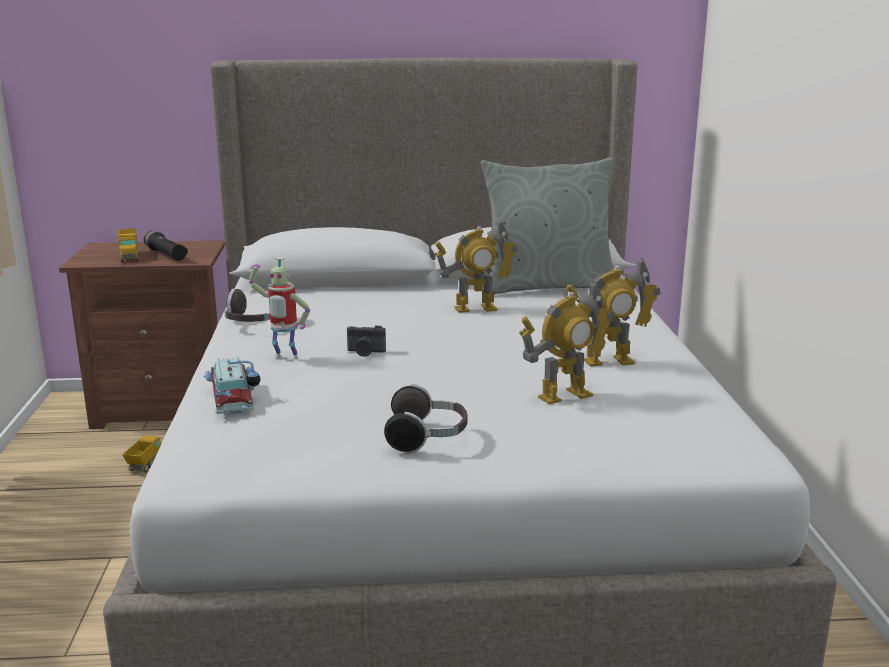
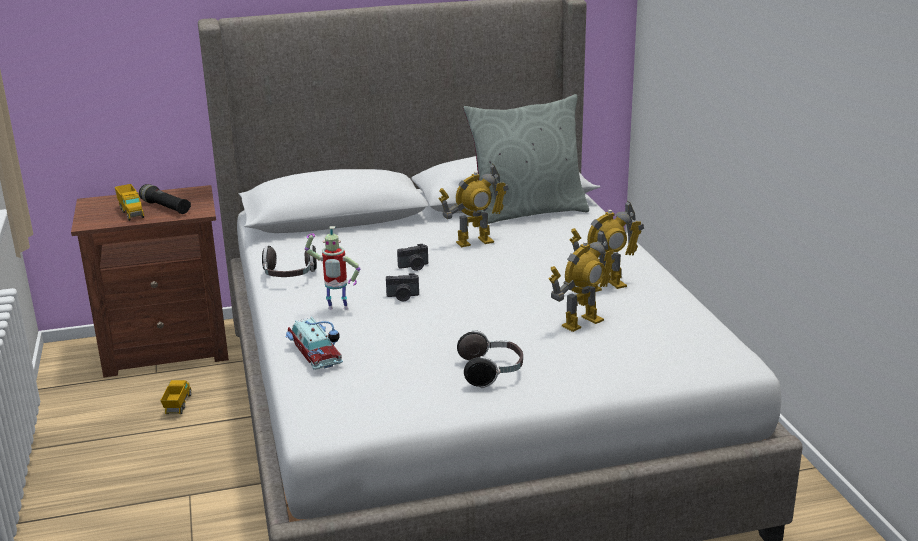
camera: 10 degrees left, 5 degrees up
(395, 325) = (414, 267): none -> camera

